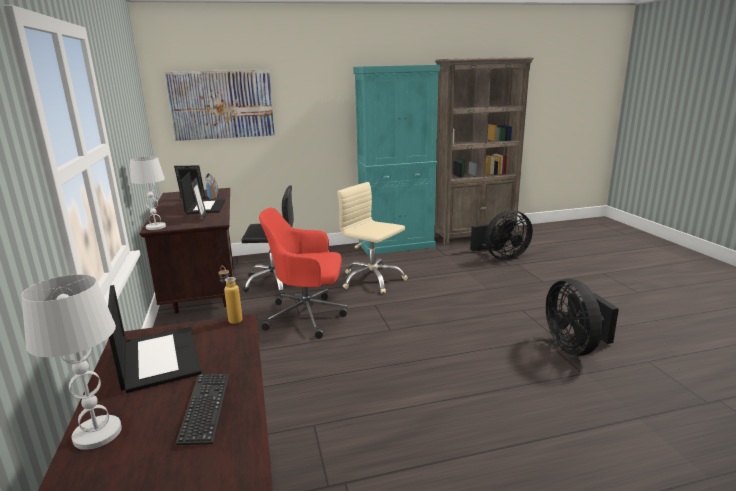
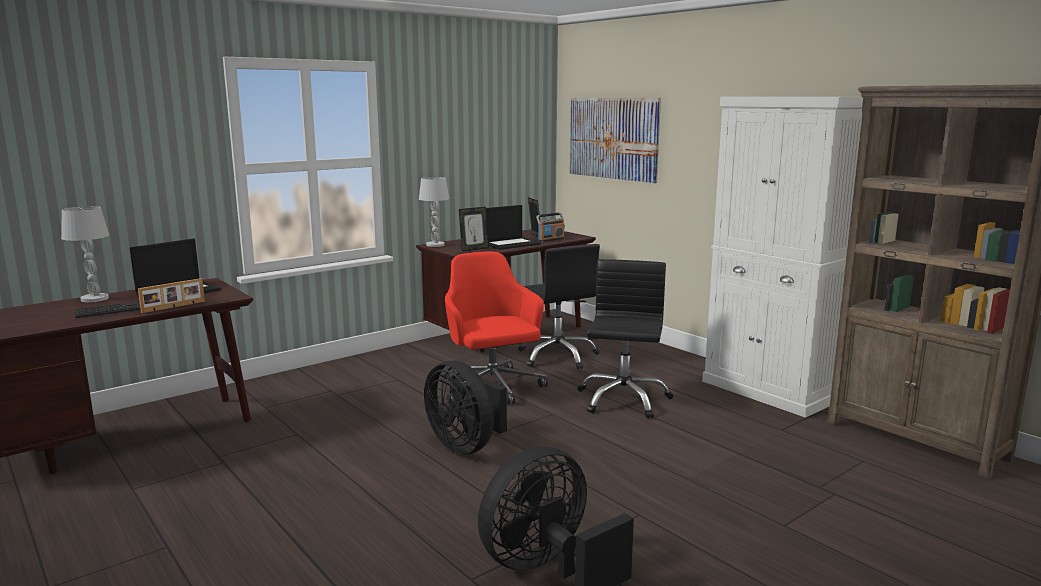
camera: 65 degrees right, 5 degrees down
(232, 319) = (241, 294): bottle -> none
(243, 360) = (174, 307): none -> picture frame
(372, 280) = (623, 399): beige office chair -> black office chair
(397, 245) = (768, 391): turquoise cabinet -> white cabinet
(501, 257) = (848, 475): black fan -> black fan (466, 446)

